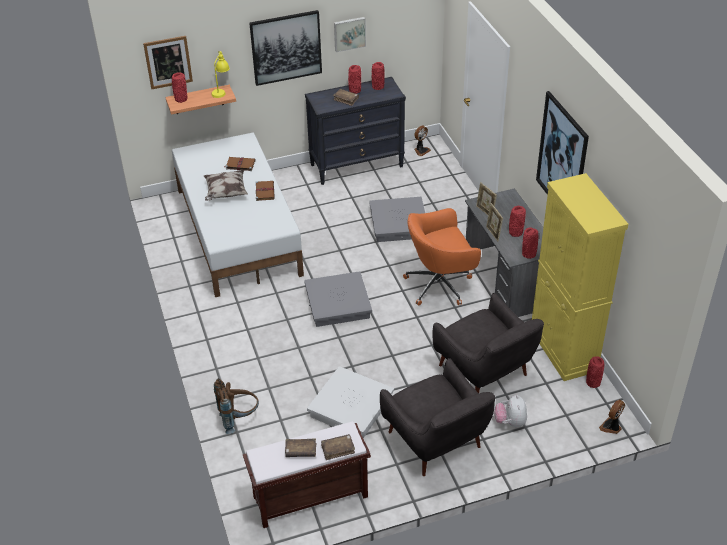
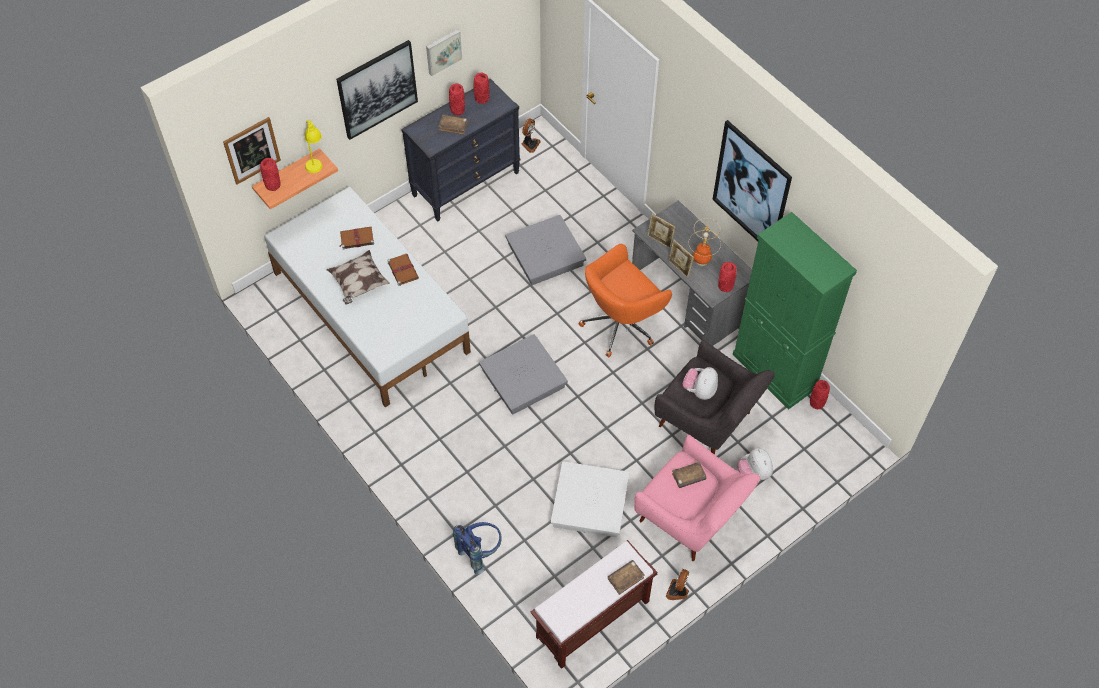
camera: 20 degrees left, 15 degrees up
(239, 418) = (480, 551): brown backpack -> blue backpack
(300, 451) = (590, 592): brown book -> brown book (688, 477)
(436, 443) = (691, 519): grey armchair -> pink armchair
(477, 332) = (699, 390): none -> plush toy
(515, 232) = (701, 261): red vase -> table lamp
(563, 349) = (775, 371): yellow cabinet -> green cabinet
(611, 427) = (851, 450): fan -> fan (678, 591)

